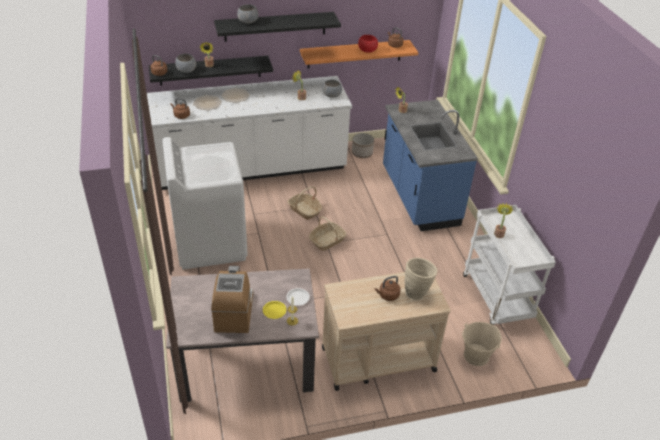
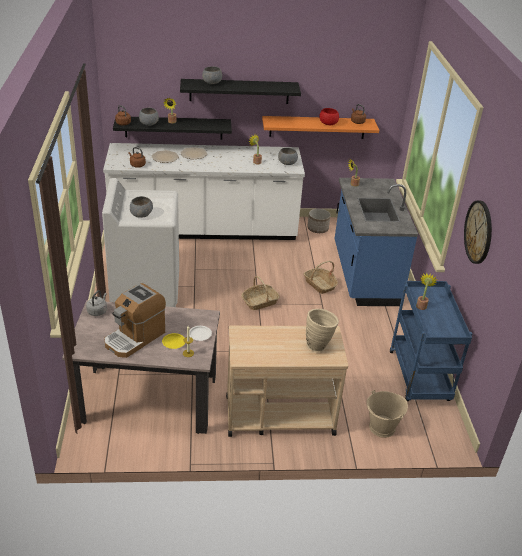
camera: 10 degrees right, 5 degrees down
(187, 287) = (98, 311): none -> grey kettle
(205, 175) = (141, 215): none -> grey bowl
(234, 312) = (135, 337): coffee machine -> coffee machine turned 150 degrees counterclockwise
(305, 210) = (245, 272): basket -> basket (320, 284)
(387, 295) = (288, 344): brown kettle -> none
(497, 298) = (420, 377): white cart -> blue cart
(552, 159) = (478, 232): none -> wall clock

